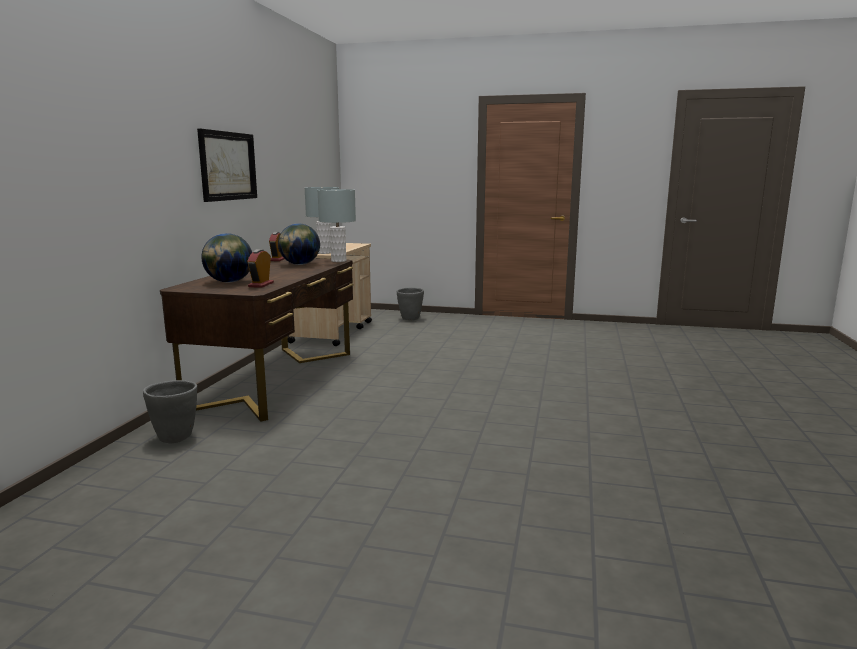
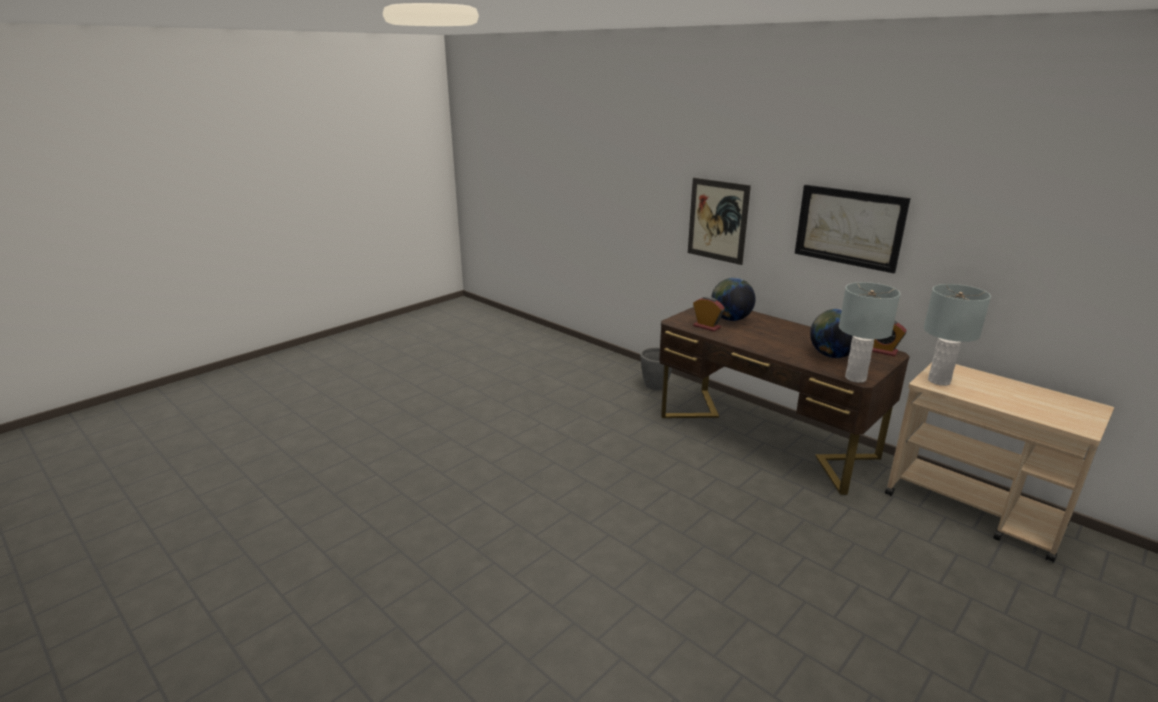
camera: 120 degrees right, 10 degrees up
(133, 185) = (717, 220): none -> picture
(410, 319) = (1093, 623): grey planter -> none

